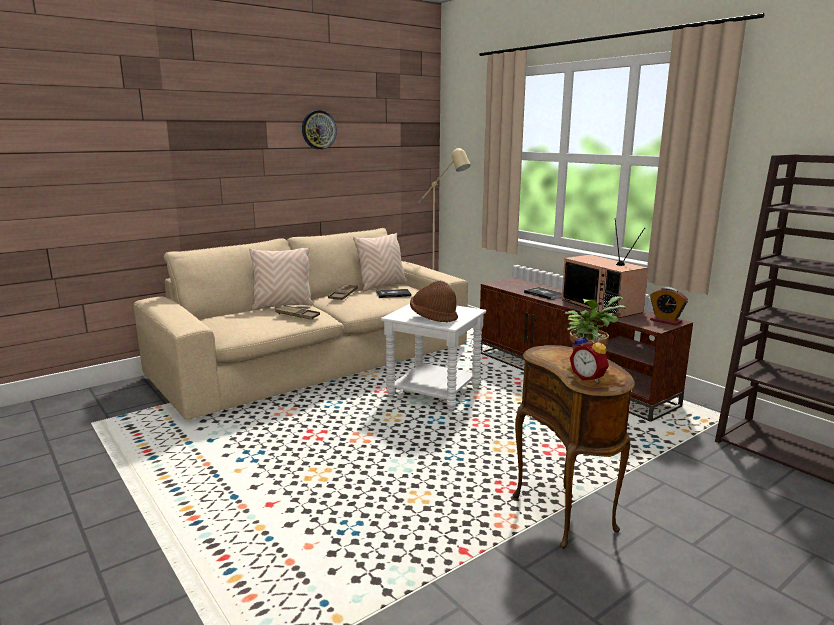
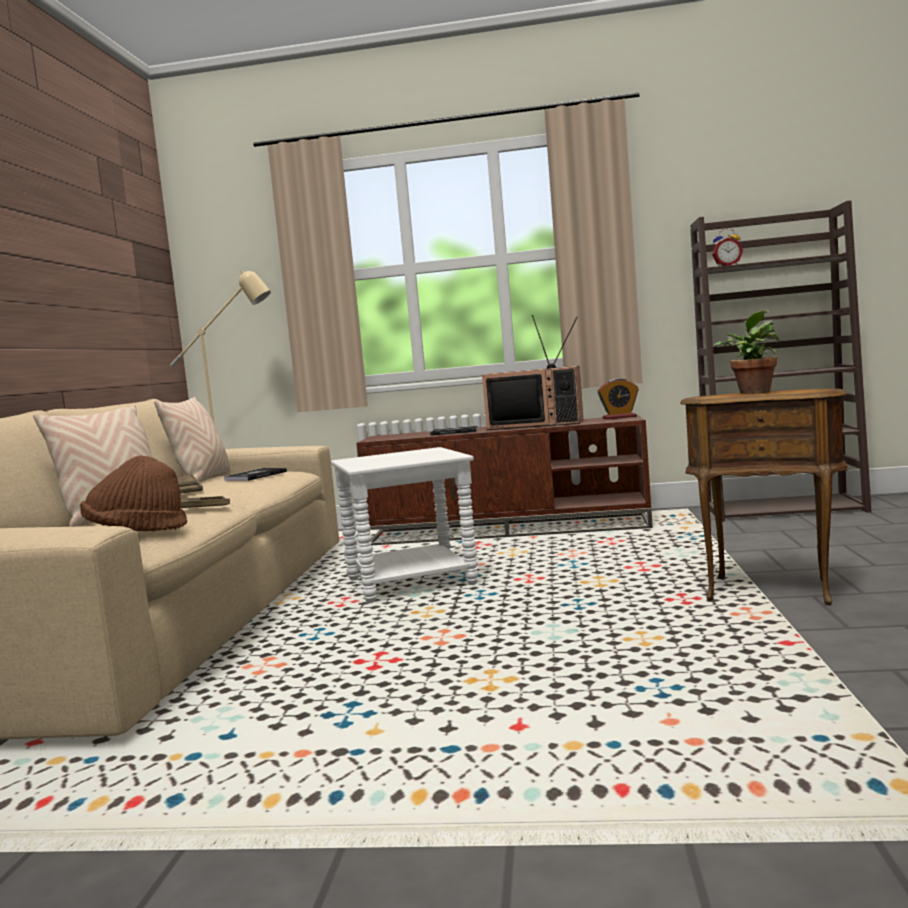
camera: 45 degrees left, 10 degrees down
(318, 130) = (44, 229): wall clock -> none
(433, 317) = (412, 458): brown hat -> brown hat (136, 533)
(589, 378) = (802, 391): alarm clock -> alarm clock (727, 266)

